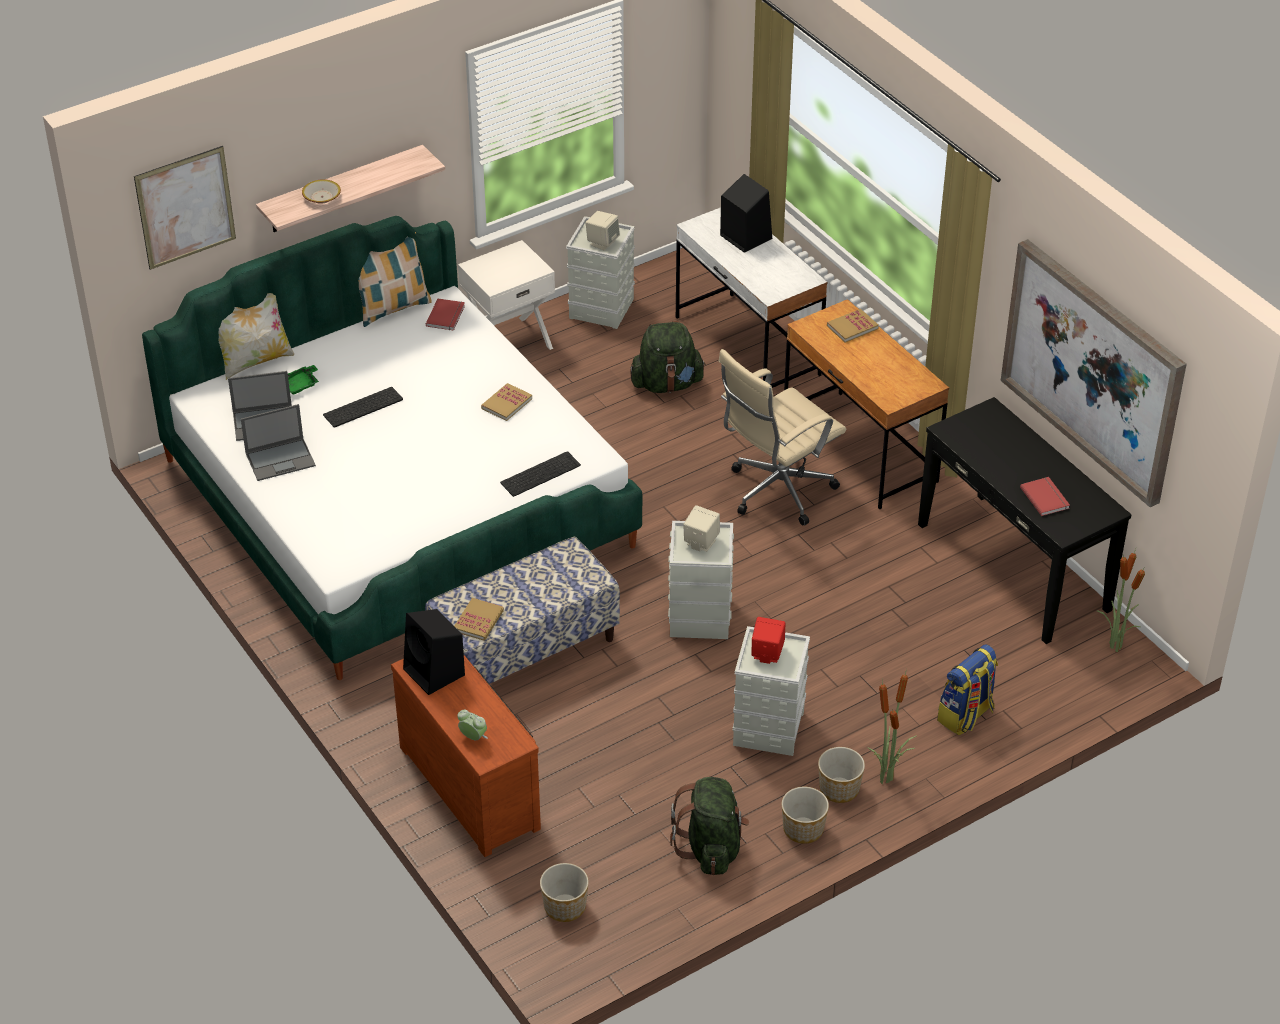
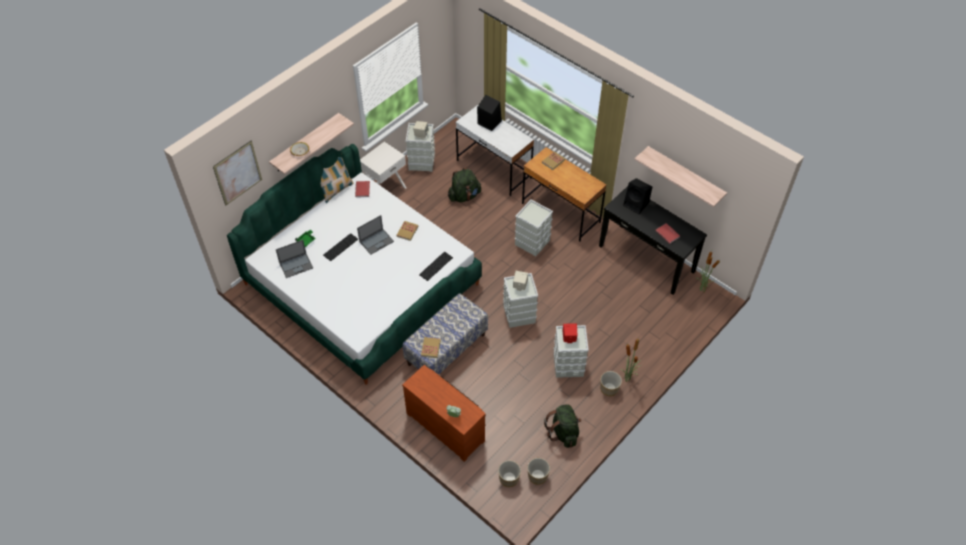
camera: 15 degrees left, 10 degrees up
(255, 361) = (280, 232): pillow -> none
(281, 459) = (311, 283): laptop -> laptop (376, 241)
(435, 673) = (424, 384): black speaker -> black speaker (636, 204)
(776, 492) = (531, 242): beige office chair -> grey storage box
(802, 829) = (600, 413): planter -> planter (537, 476)
(966, 716) = (651, 339): backpack -> none
(1093, 370) = (685, 175): picture -> shelf

